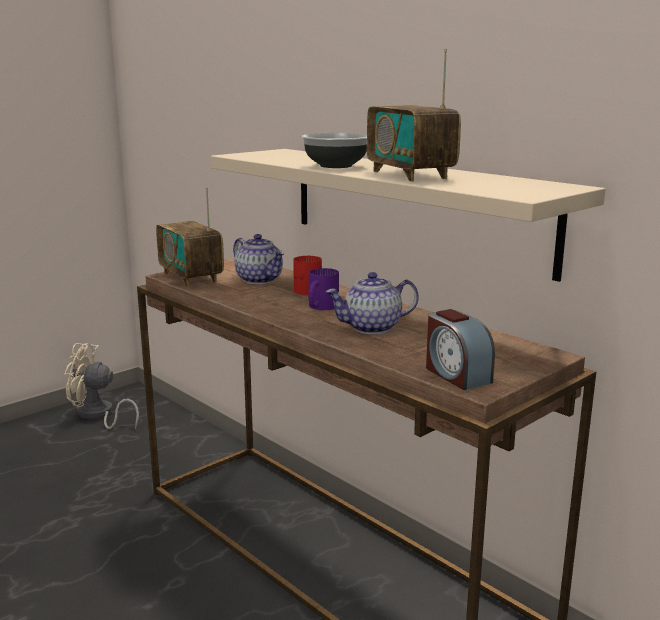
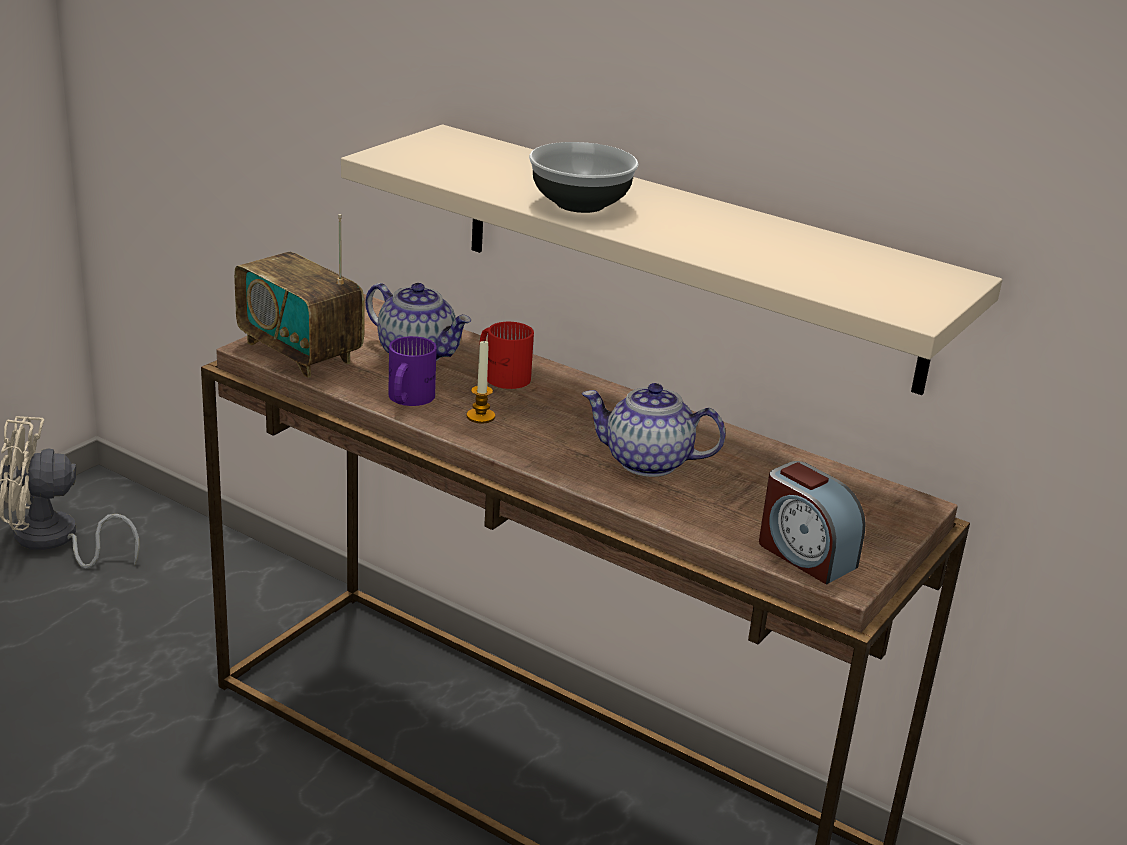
camera: 15 degrees left, 10 degrees up
(278, 305) = (480, 416): none -> candle
(319, 307) = (546, 418): purple mug -> purple mug (406, 399)
(372, 328) = (646, 462): teapot -> teapot turned 45 degrees clockwise
(410, 175) = (714, 239): radio -> none

